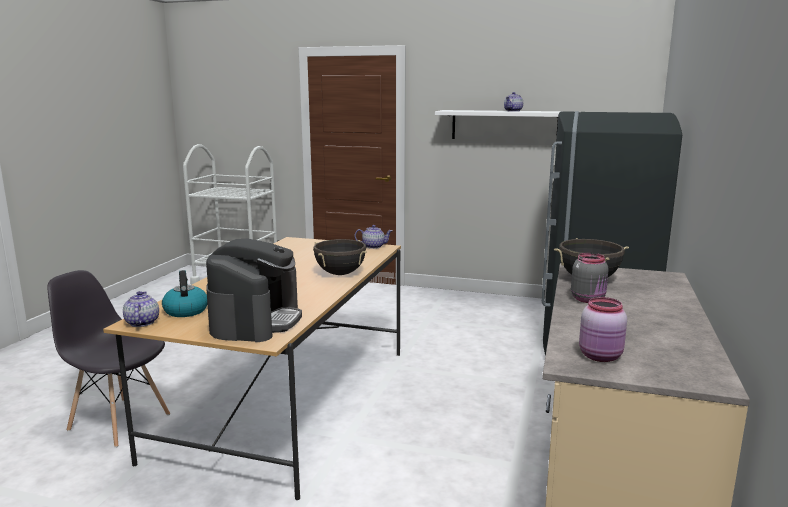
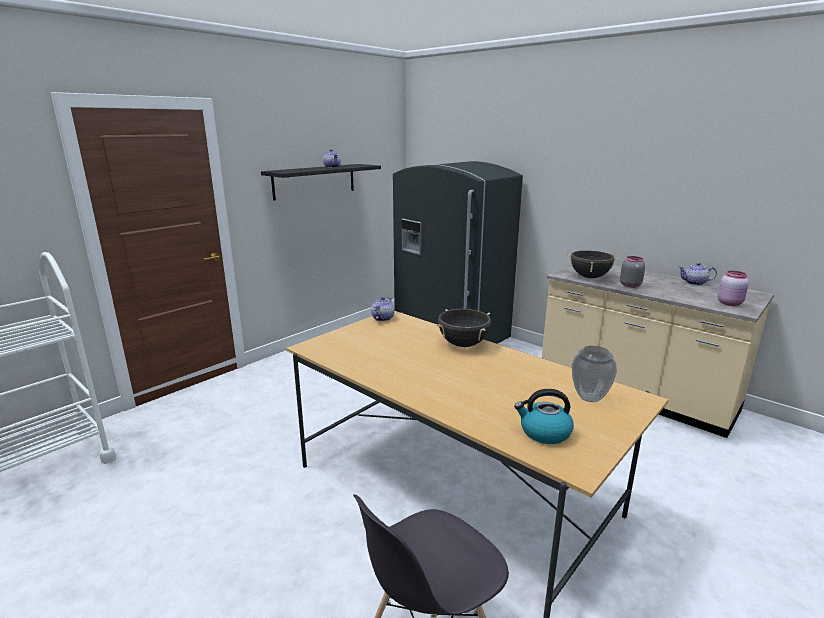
camera: 65 degrees left, 5 degrees up
(142, 322) = (578, 463): teapot -> teapot (694, 283)
(256, 321) = (589, 398): coffee machine -> vase
(504, 125) = (314, 181): white shelf -> black shelf

